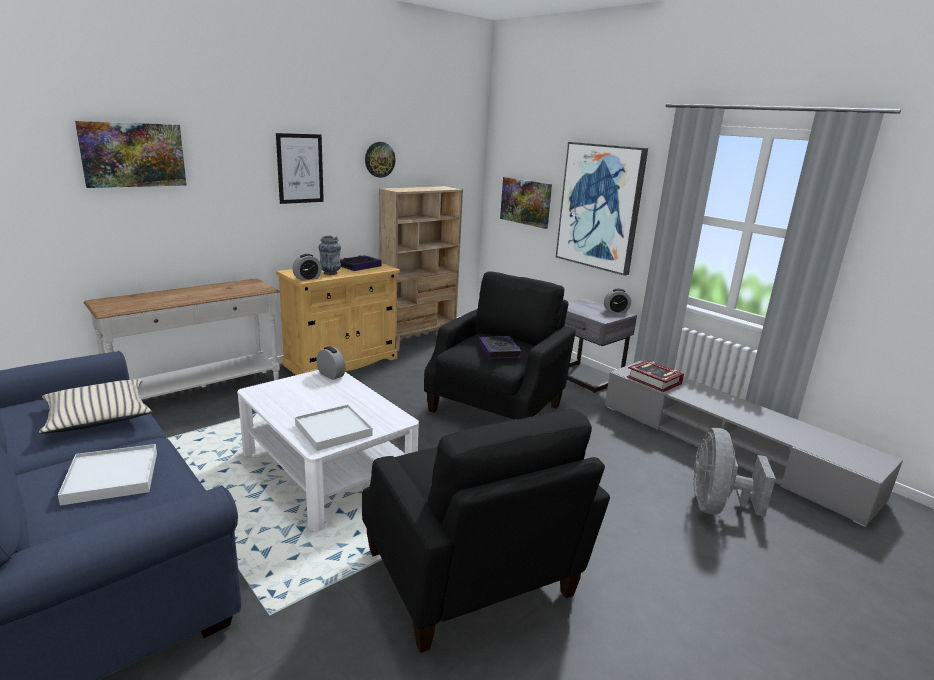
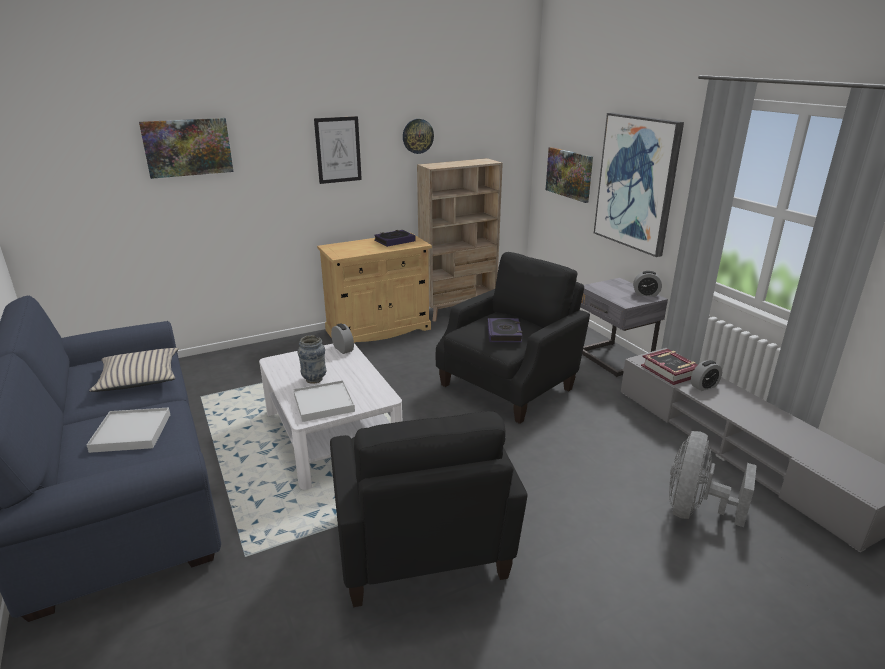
camera: 15 degrees right, 5 degrees up
(199, 395) = (247, 356): white console table -> none
(307, 278) = (340, 254): alarm clock -> alarm clock (704, 386)
(330, 273) = (364, 248): vase -> vase (314, 379)

